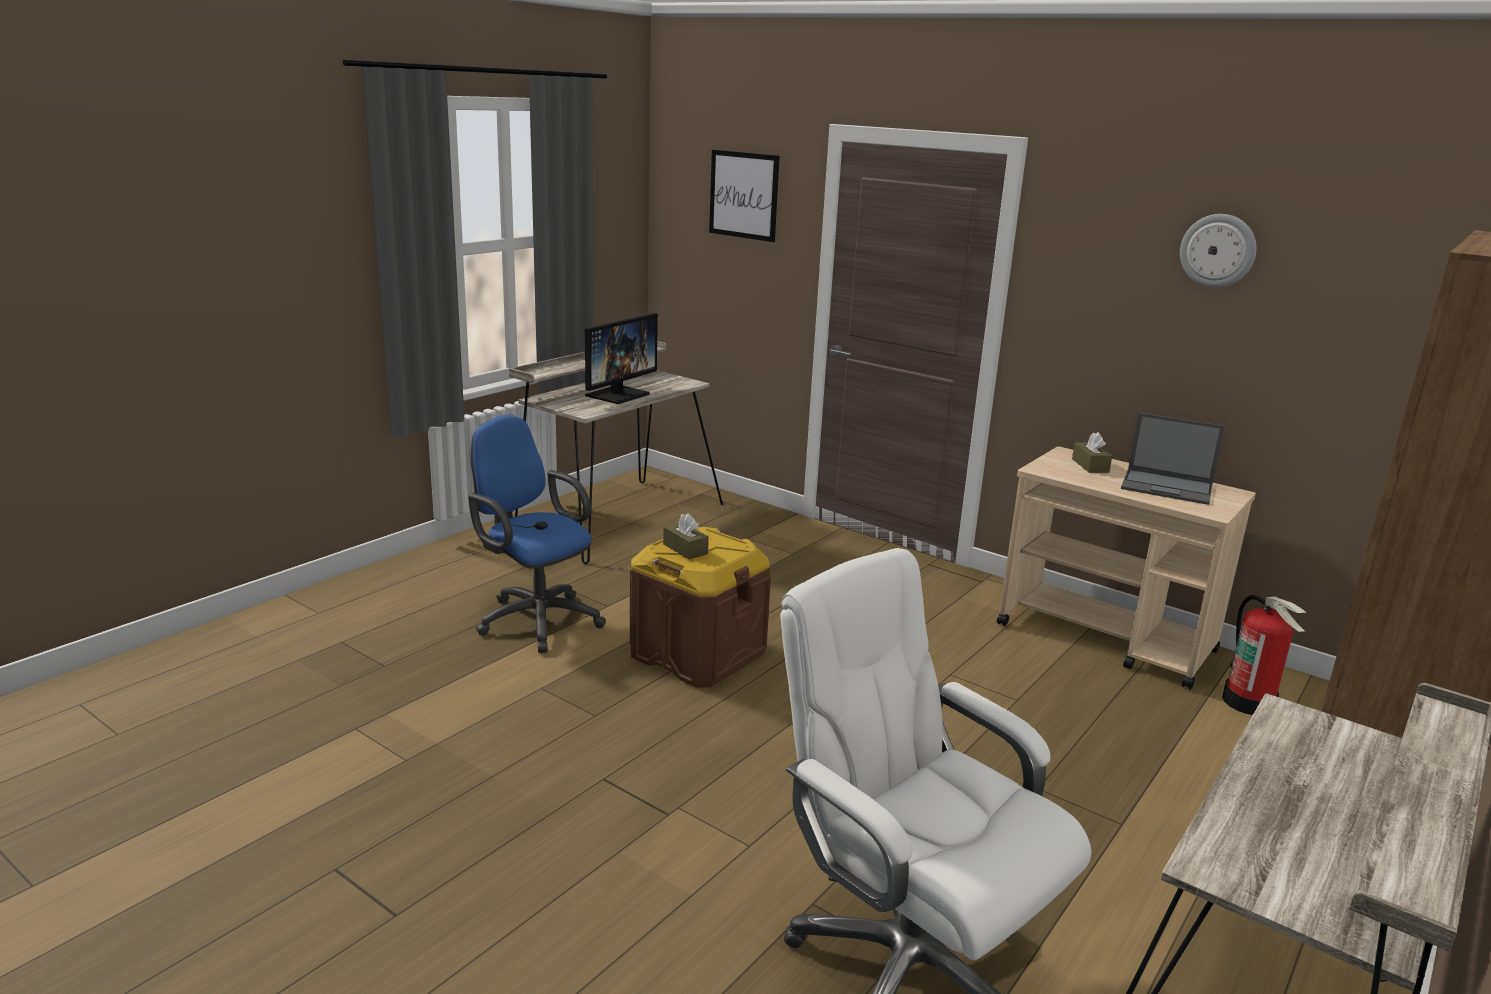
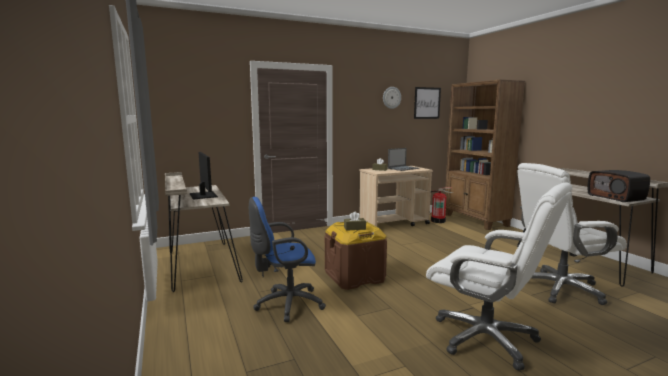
camera: 60 degrees left, 10 degrees down
(540, 839) = (486, 338): none -> white office chair
(743, 195) = (205, 94): picture -> picture (427, 103)
(1266, 857) = (616, 197): none -> radio

